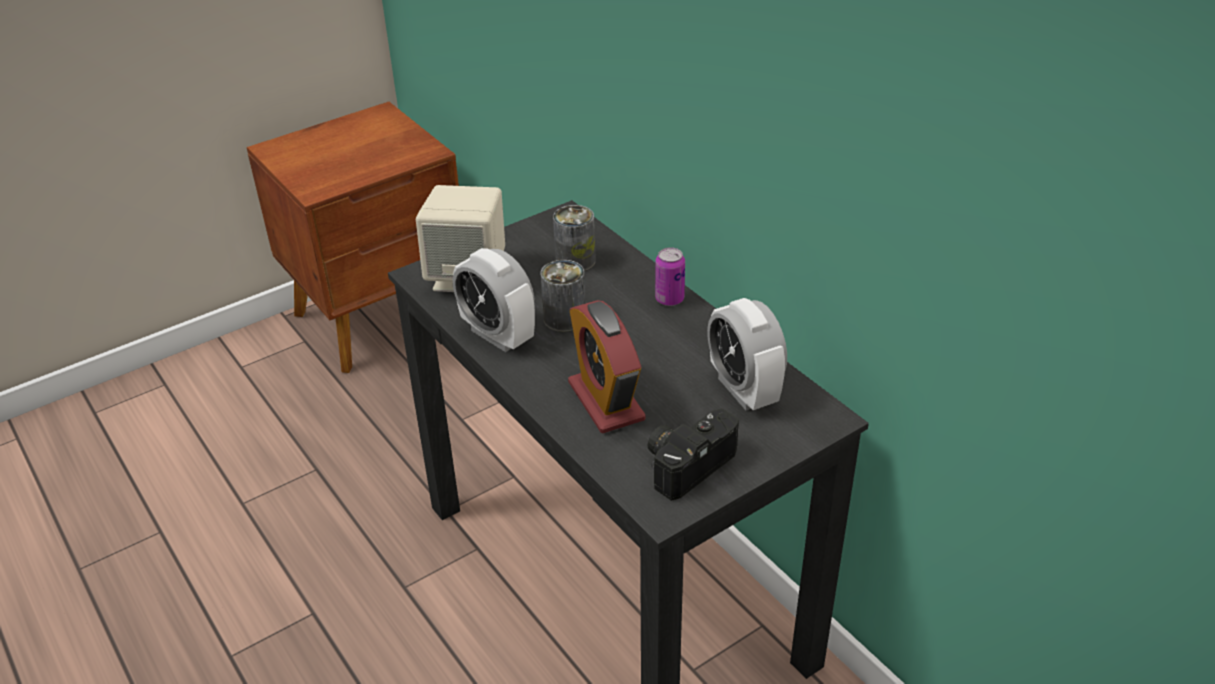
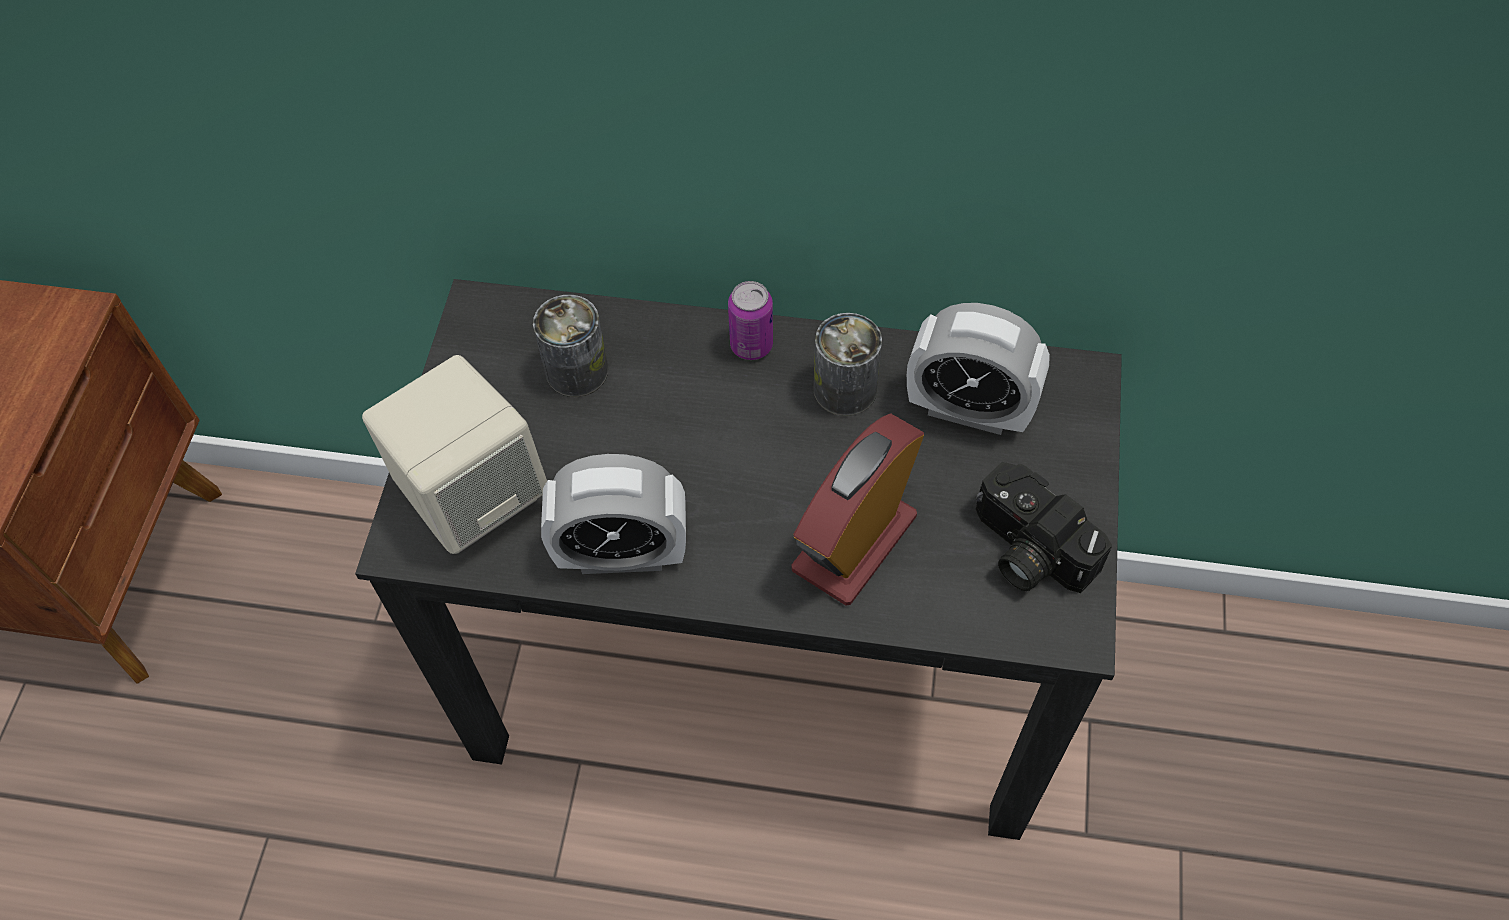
camera: 45 degrees left, 20 degrees up
(564, 318) = (669, 466): can -> can (845, 389)
(606, 401) = (854, 543): alarm clock -> alarm clock turned 105 degrees clockwise
(687, 462) = (1025, 551): camera -> camera turned 45 degrees counterclockwise

